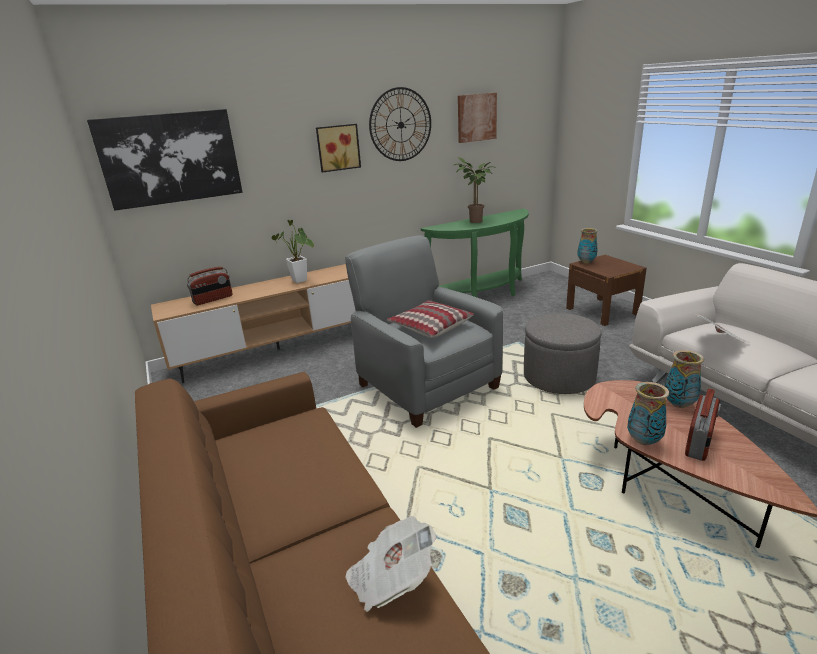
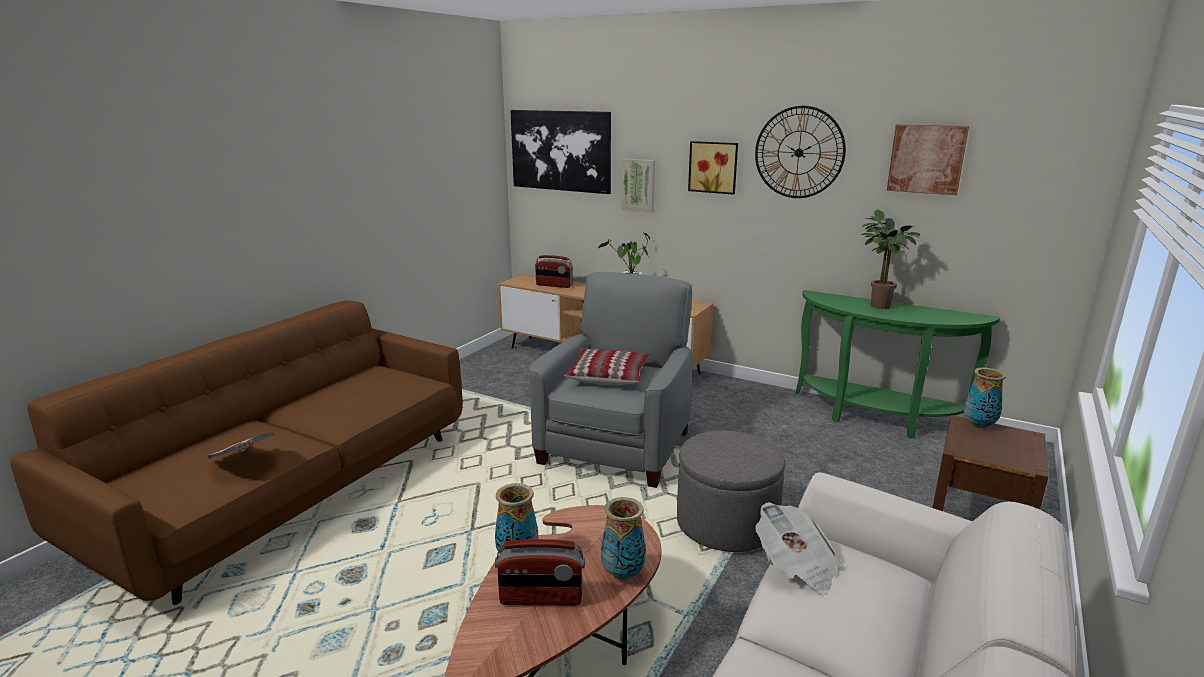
camera: 55 degrees right, 5 degrees down
(271, 177) = (639, 185): none -> picture

